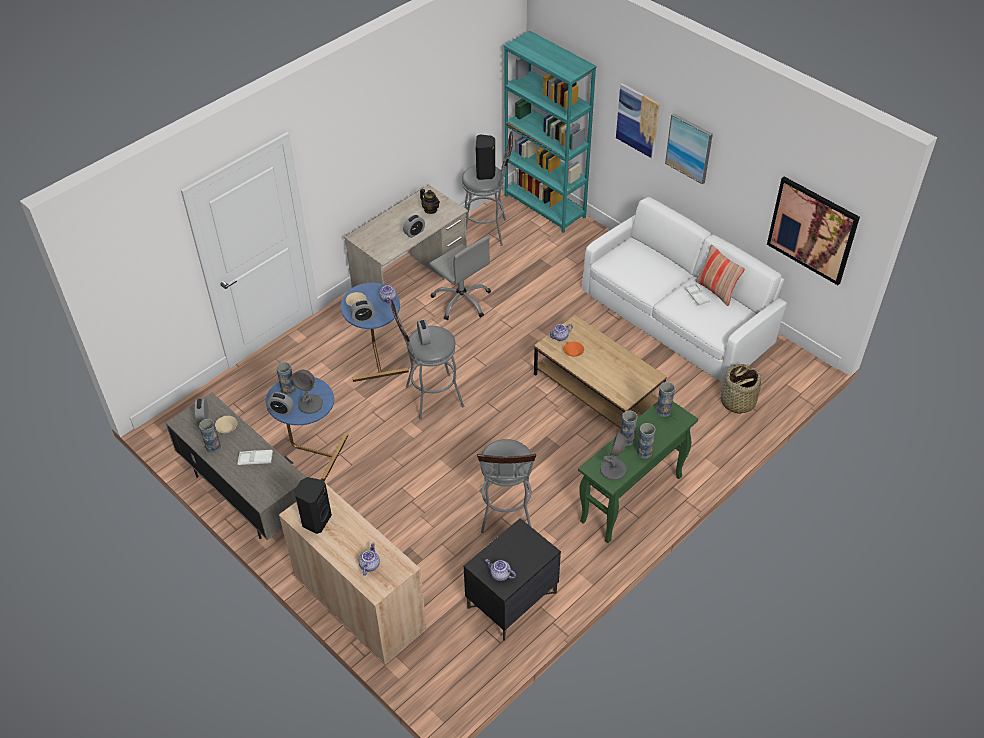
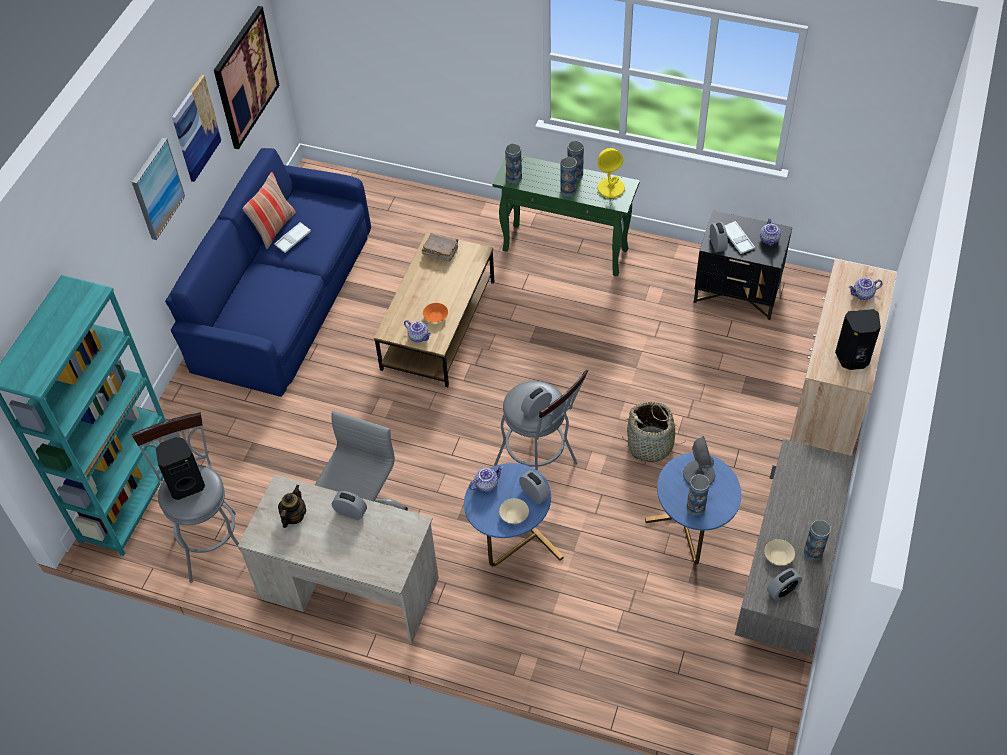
camera: 115 degrees left, 5 degrees up
(255, 459) = (796, 500): white tray -> white tray (737, 239)
(282, 410) = (727, 497): alarm clock -> alarm clock (717, 244)
(506, 516) = (650, 333): grey stool -> none
(613, 469) = (611, 188): grey table lamp -> yellow table lamp
(638, 120) = (114, 253): picture -> picture (196, 128)
(640, 377) = (440, 251): none -> brown book
(678, 314) = (281, 296): white sofa -> blue sofa
(737, 402) = (391, 213): basket -> basket (650, 445)

